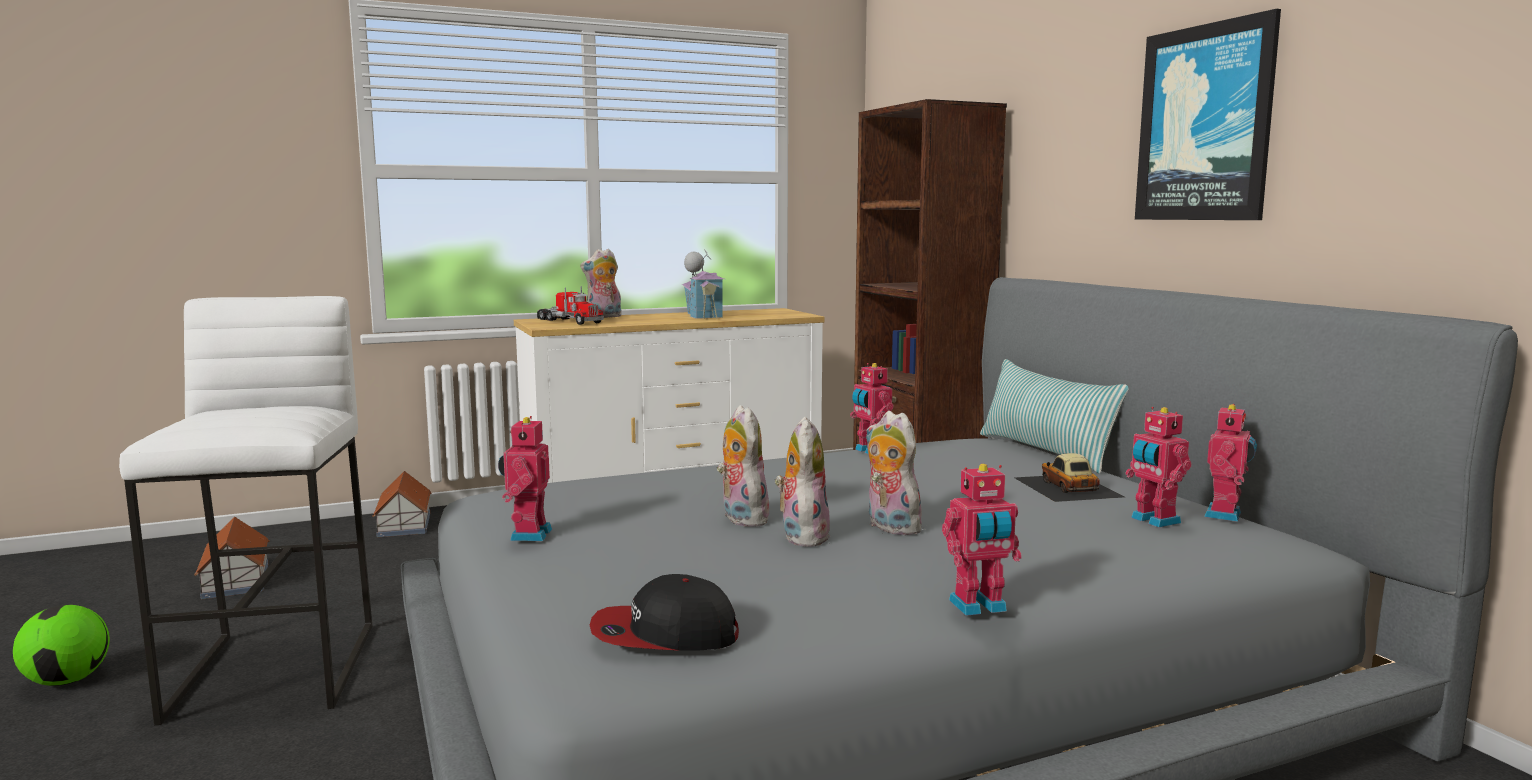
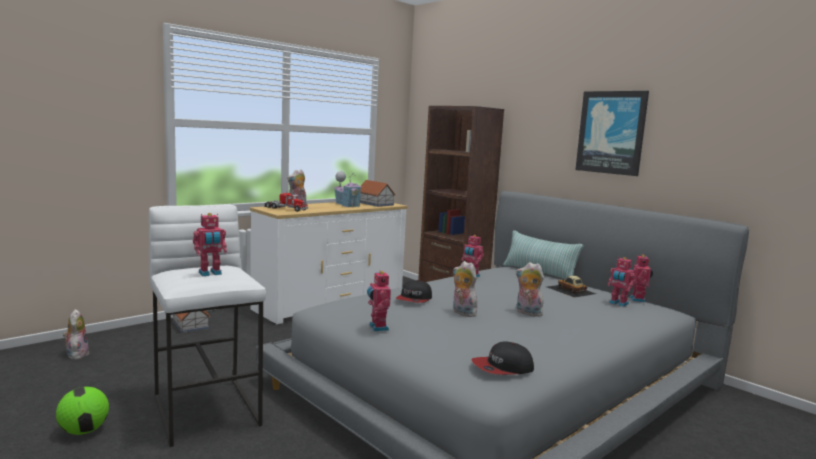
camera: 20 degrees left, 0 degrees up
(235, 581) = (122, 365): toy house -> toy house (375, 203)
(681, 488) = (414, 299): none -> cap
(802, 536) = (498, 320): plush toy -> plush toy (76, 354)
(979, 607) = (600, 345): toy robot -> toy robot (210, 273)

